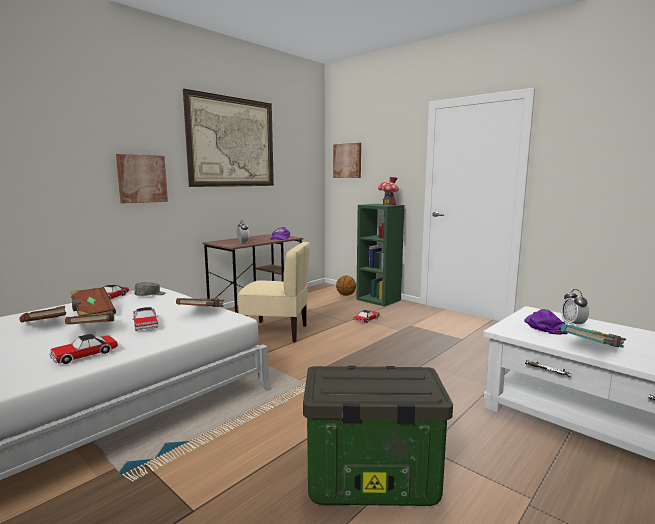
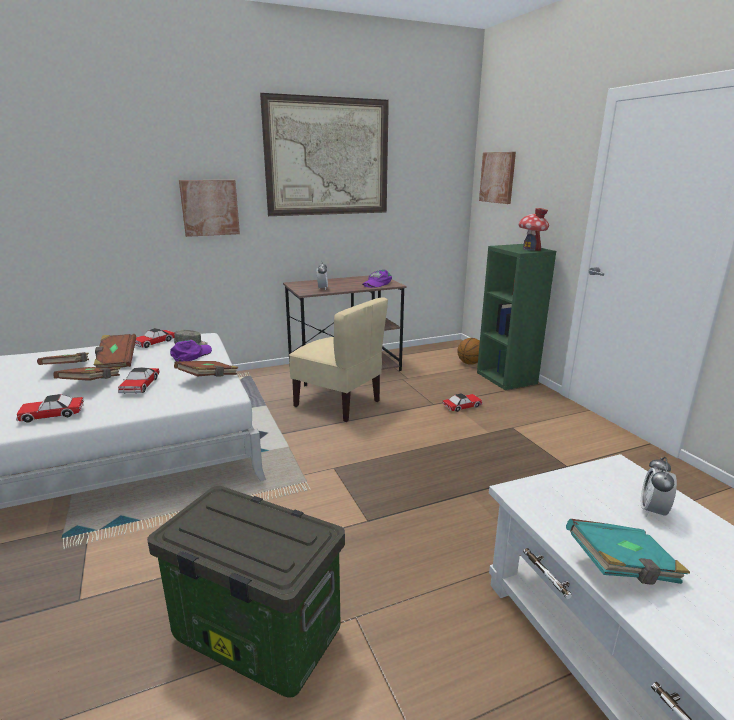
camera: 25 degrees right, 10 degrees up
(544, 326) = (596, 502): purple cap -> purple cap (191, 355)

